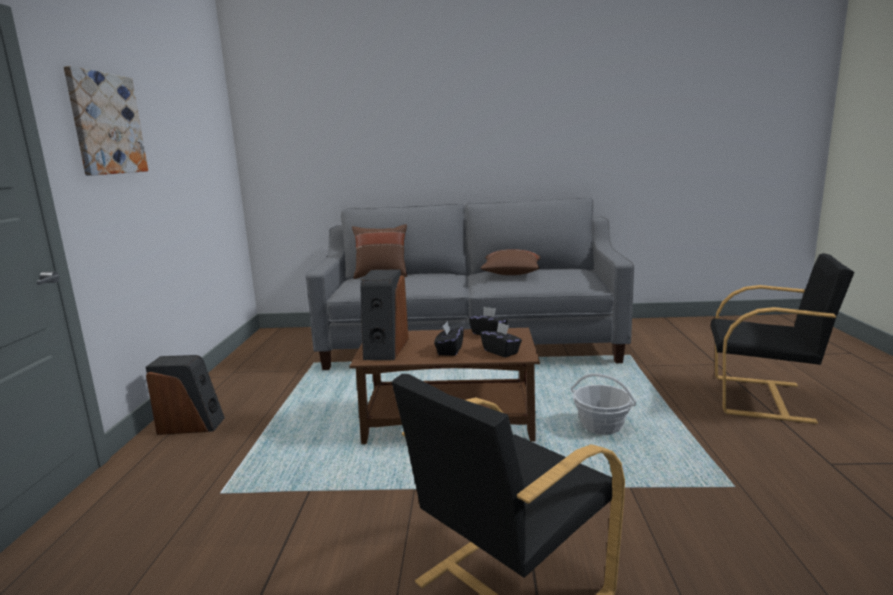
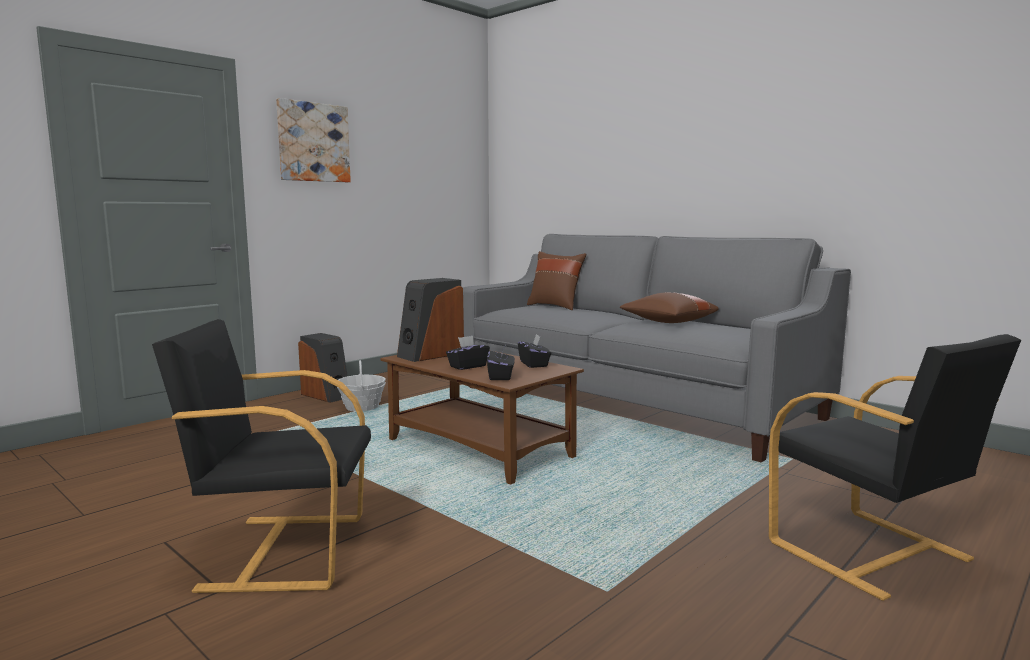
camera: 40 degrees right, 5 degrees down
(601, 426) = (598, 498): basket -> basket (362, 407)

